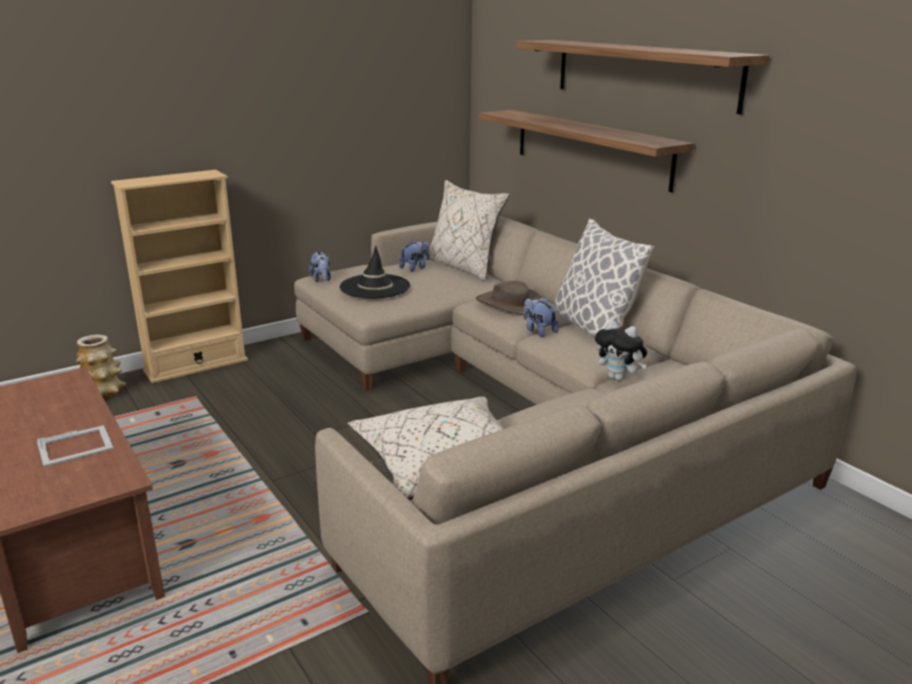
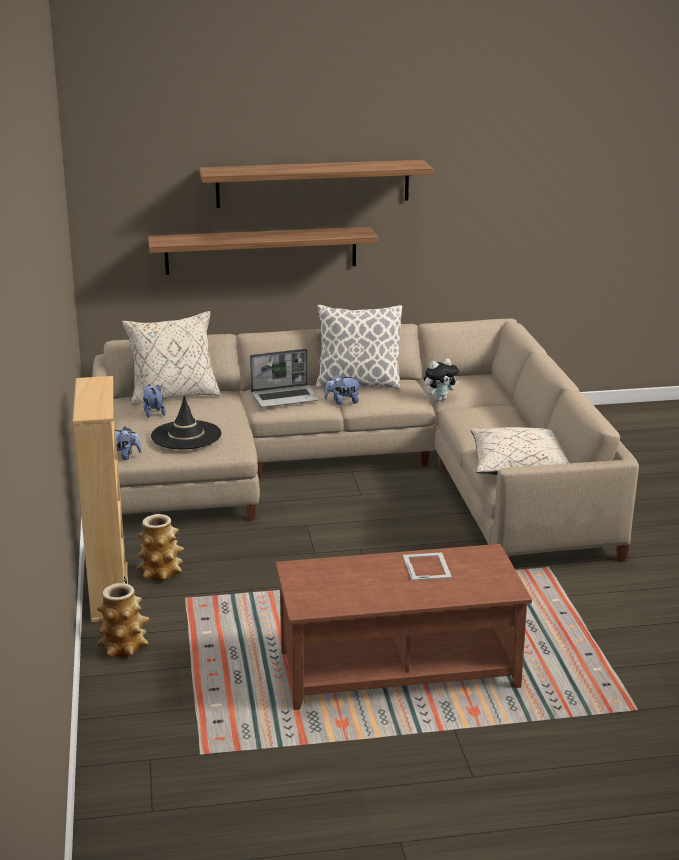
camera: 65 degrees left, 0 degrees up
(239, 376) = (161, 572): none -> vase
(509, 304) = (285, 398): brown hat -> laptop

